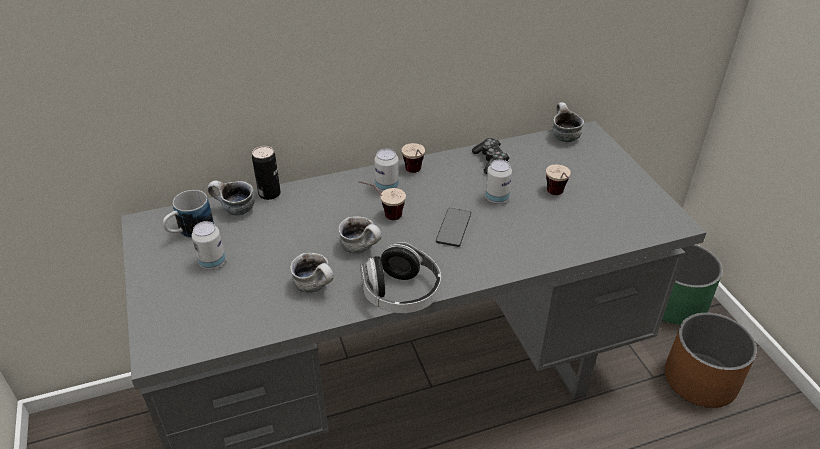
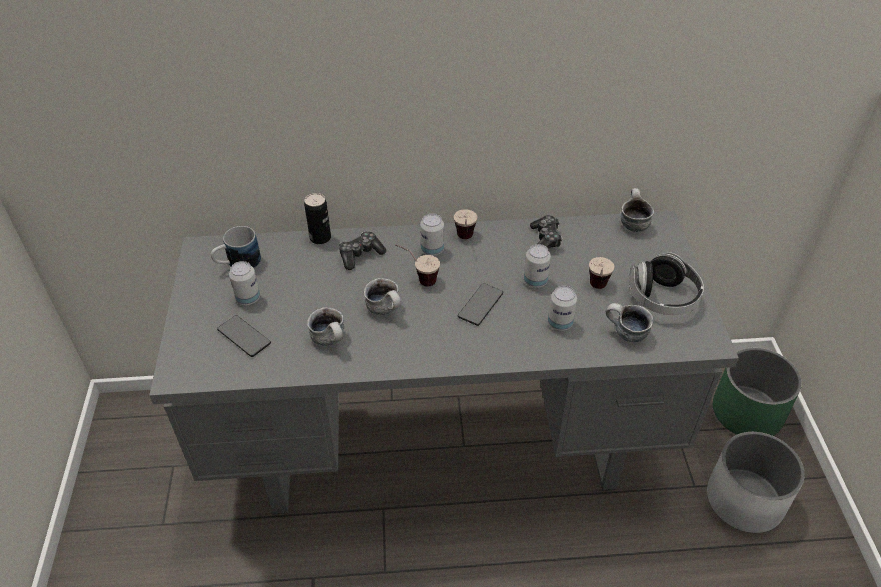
camera: 15 degrees right, 5 degrees up
(220, 300) = (244, 337): none -> phone
(234, 210) = (283, 249): mug -> mug (625, 334)
(317, 203) = (360, 255): none -> game controller
(401, 293) = (406, 363): headphones -> headphones (662, 298)
(535, 231) = (560, 323): none -> can
(700, 380) = (745, 500): brown planter -> white planter

